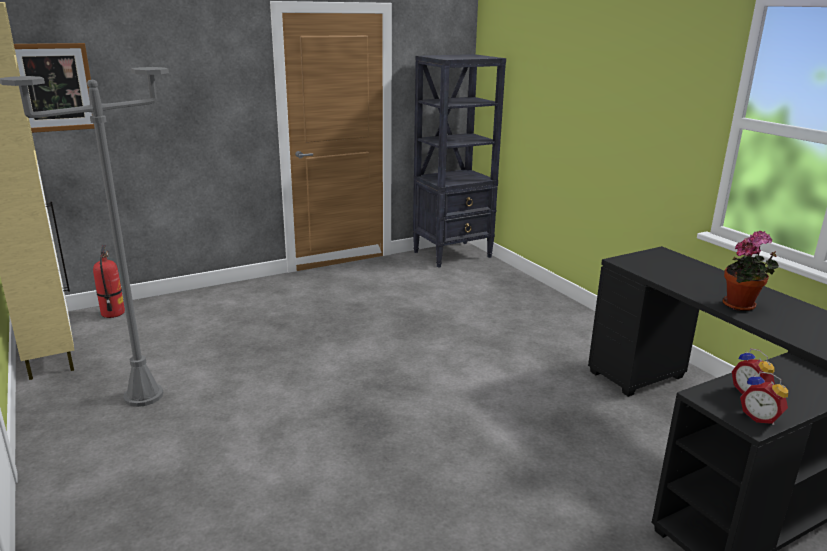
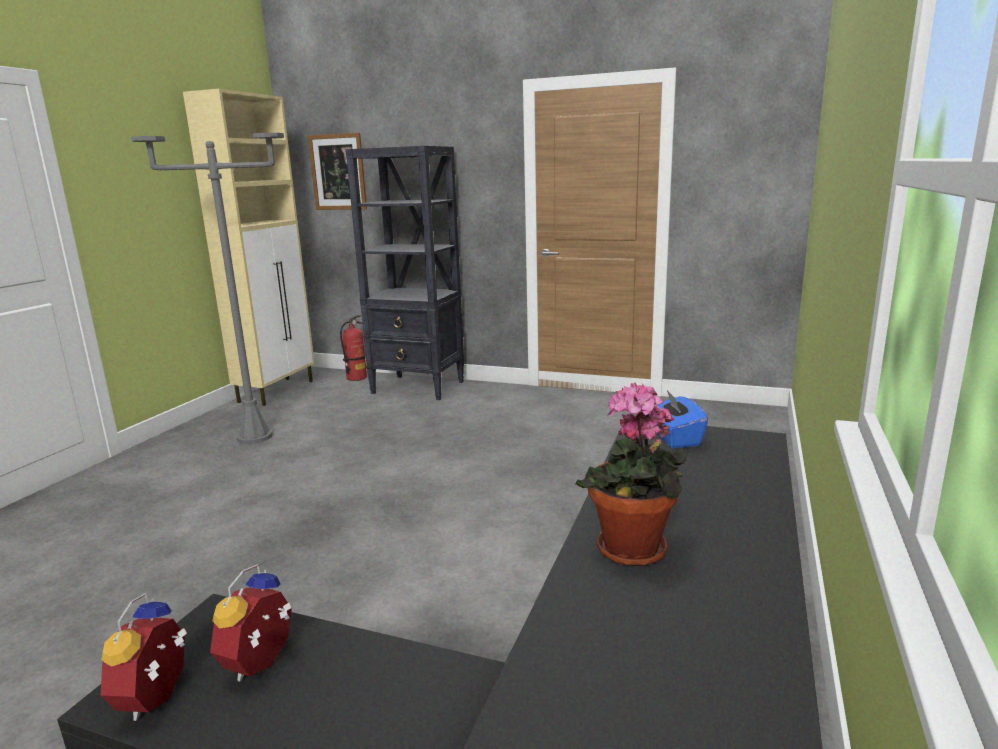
camera: 50 degrees right, 5 degrees down
(453, 254) = (736, 416): black bookcase -> black bookcase (419, 387)
(641, 261) = (674, 438): none -> blue tissue box

